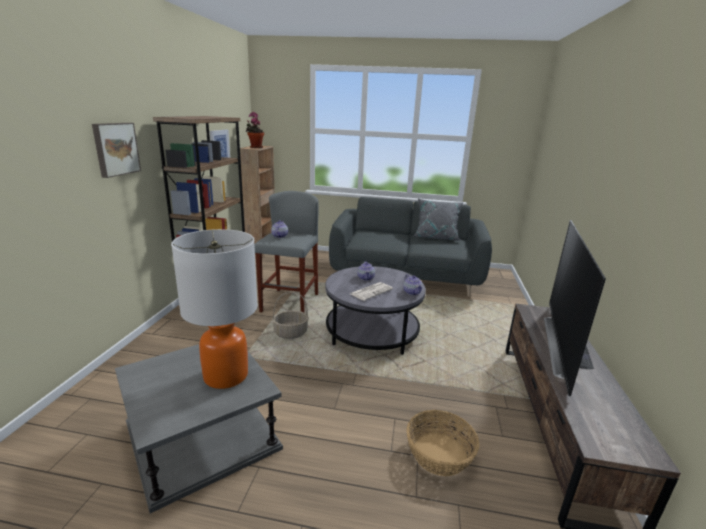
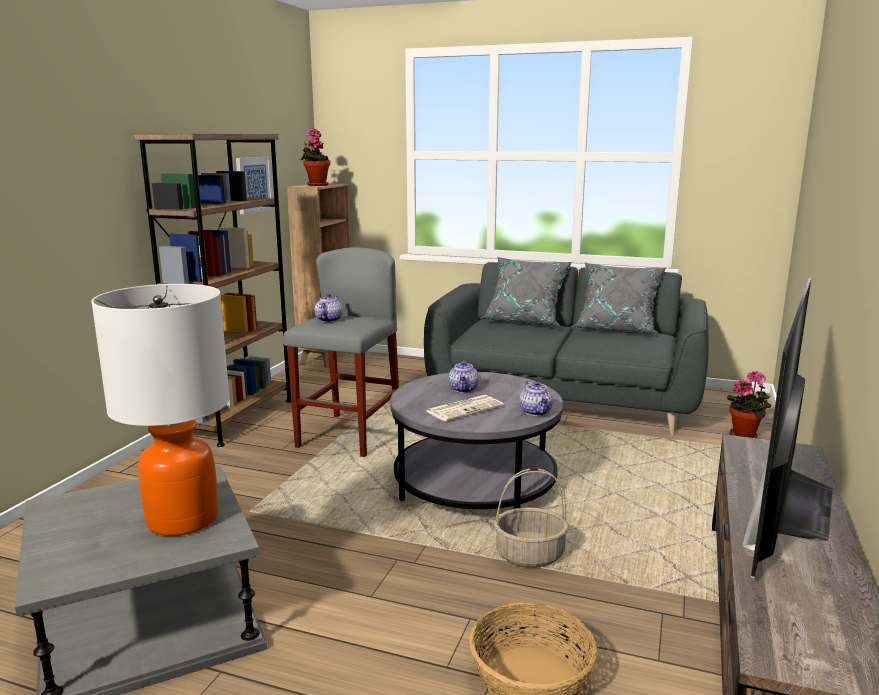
camera: 10 degrees right, 5 degrees down
(115, 149) = (71, 180): picture -> none
(291, 333) = (336, 480): basket -> basket (530, 555)
(384, 232) = (525, 321): none -> grey pillow
(506, 295) = (745, 435): none -> potted plant

